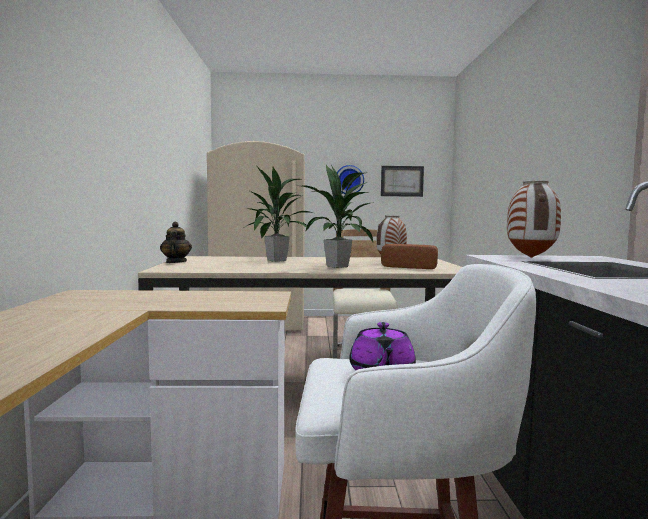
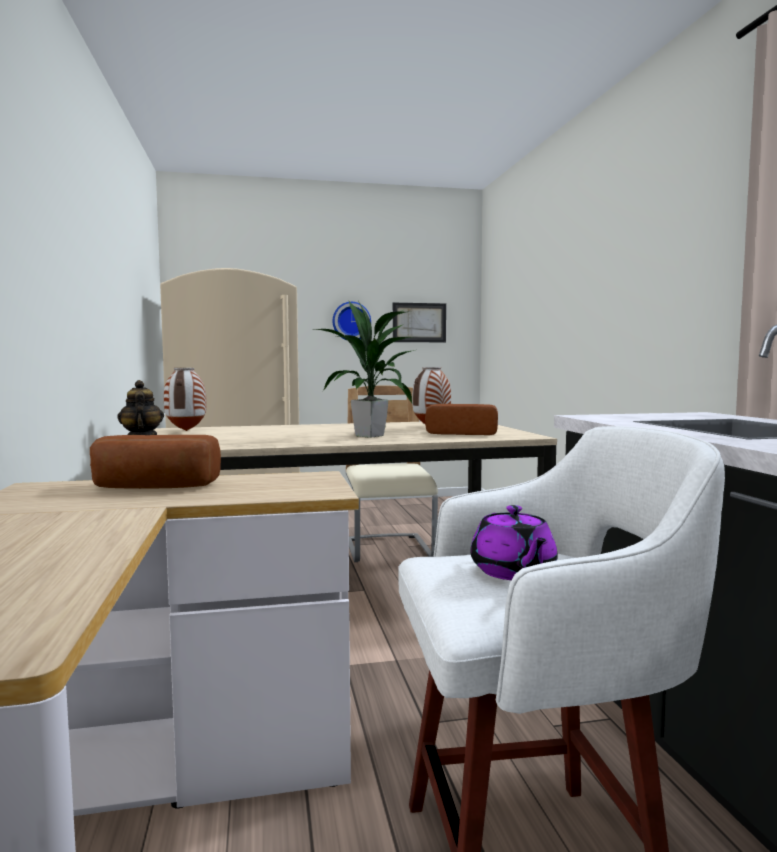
camera: 10 degrees left, 0 degrees up
(152, 297) = (153, 487): none -> bread
(278, 260) = (282, 430): potted plant -> none
(532, 257) = (637, 416): vase -> vase (186, 431)

